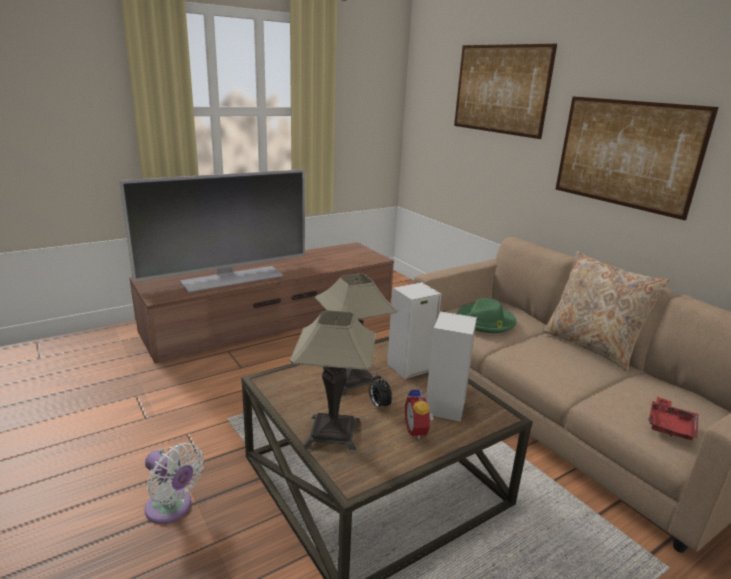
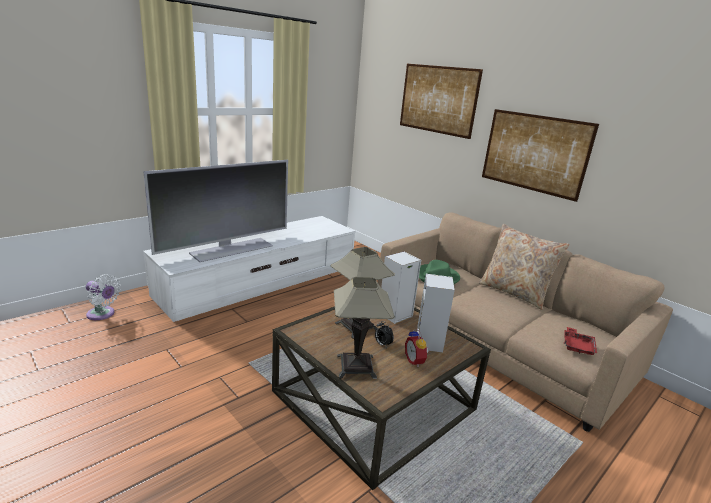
camera: 10 degrees left, 0 degrees up
(172, 509) = (226, 435): white fan -> white fan (102, 314)
(273, 317) = (260, 279): brown tv stand -> white tv stand

